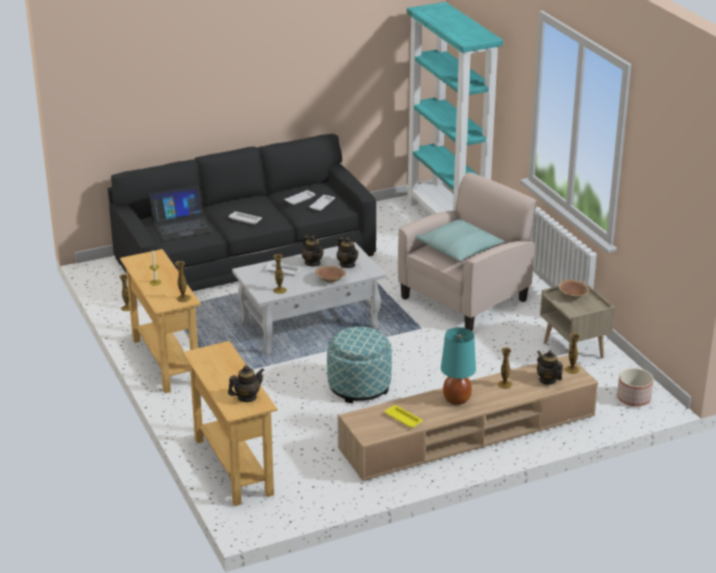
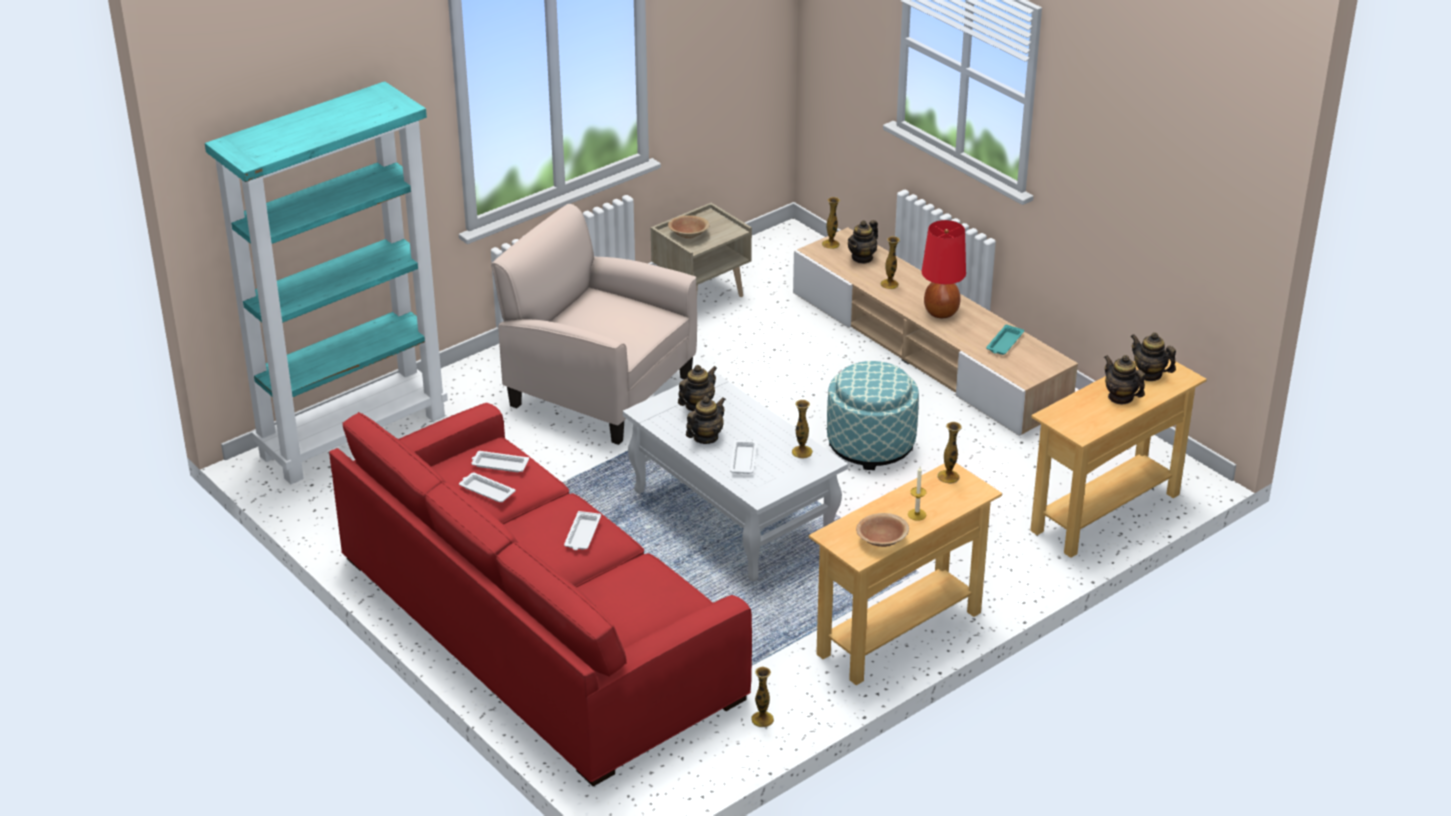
camera: 105 degrees left, 5 degrees up
(181, 225) = (628, 599): laptop -> none
(226, 379) = (1120, 397): none -> teapot
(245, 256) = (538, 625): black sofa -> red sofa
(330, 280) = (750, 413): brown bowl -> brown bowl (882, 540)
(402, 418) = (1004, 343): yellow tray -> turquoise tray
(456, 400) = (941, 312): turquoise table lamp -> red table lamp
(459, 248) = (603, 322): pillow -> none
(634, 399) = (792, 250): planter -> none

